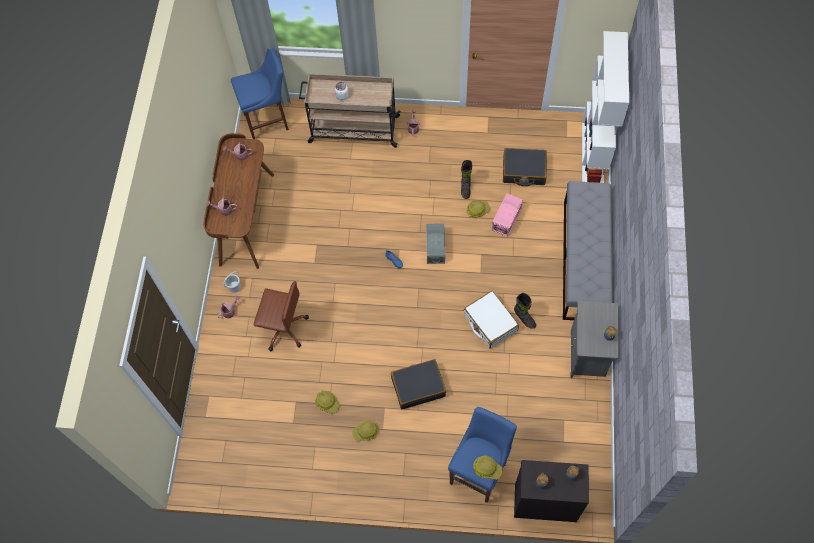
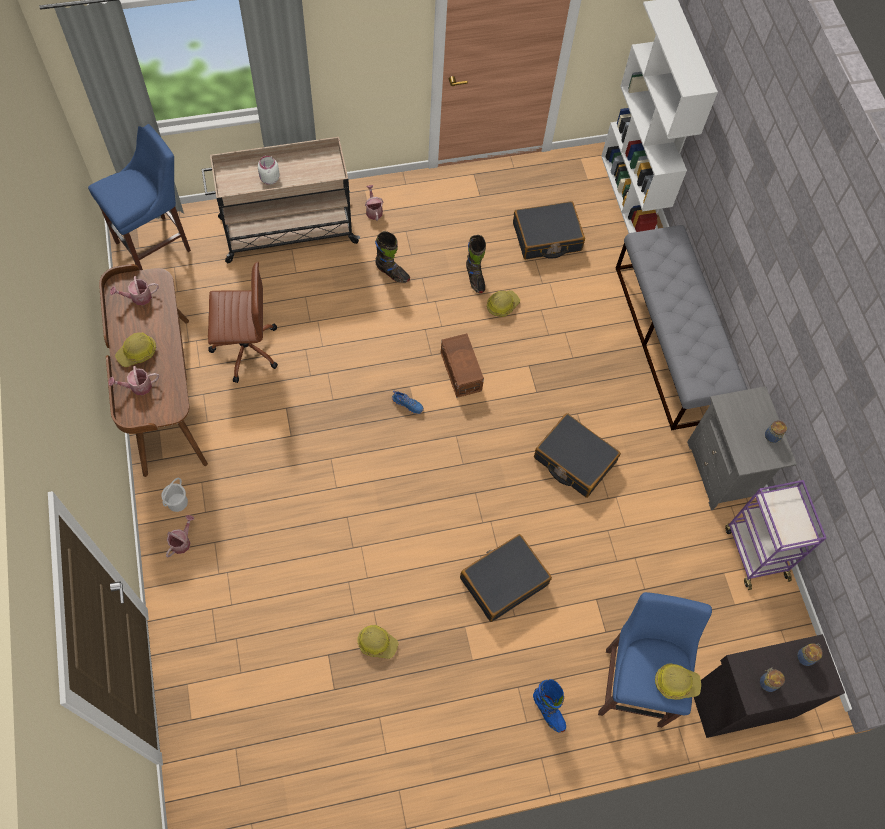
camera: 25 degrees left, 0 degrees up
(283, 327) = (273, 545): brown office chair -> brown office chair (245, 348)
(366, 432) = (449, 672): hard hat -> hard hat (137, 353)
(419, 473) = (548, 711): none -> blue boot
(436, 247) = (461, 370): grey storage box -> brown storage box
(490, 323) = (574, 460): white suitcase -> black suitcase
(507, 218) = (547, 308): pink storage box -> none
(524, 318) = (619, 442): black boot -> black boot (392, 273)
(590, 412) = (755, 551): none -> purple cart

